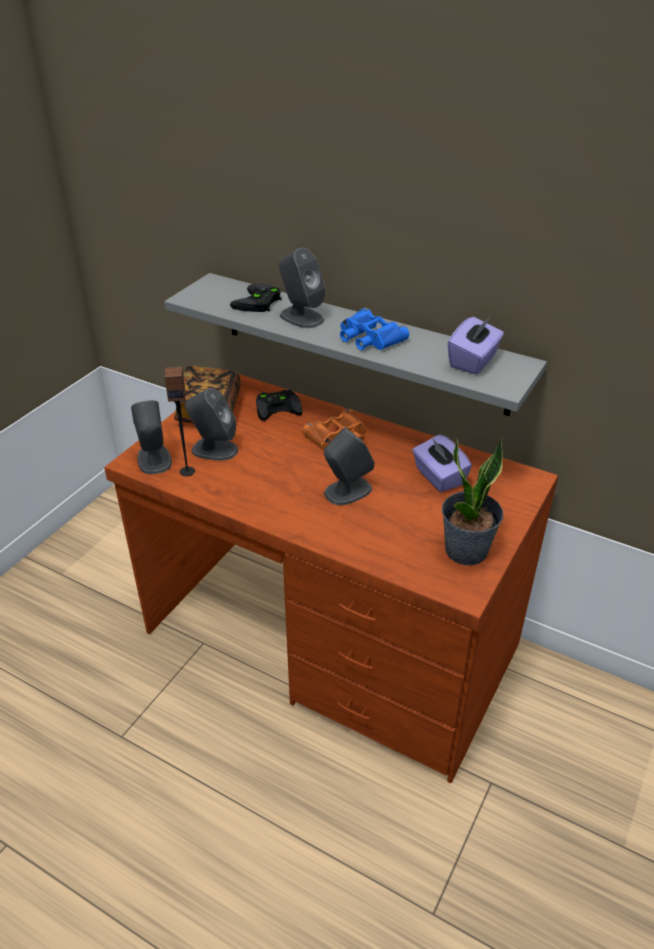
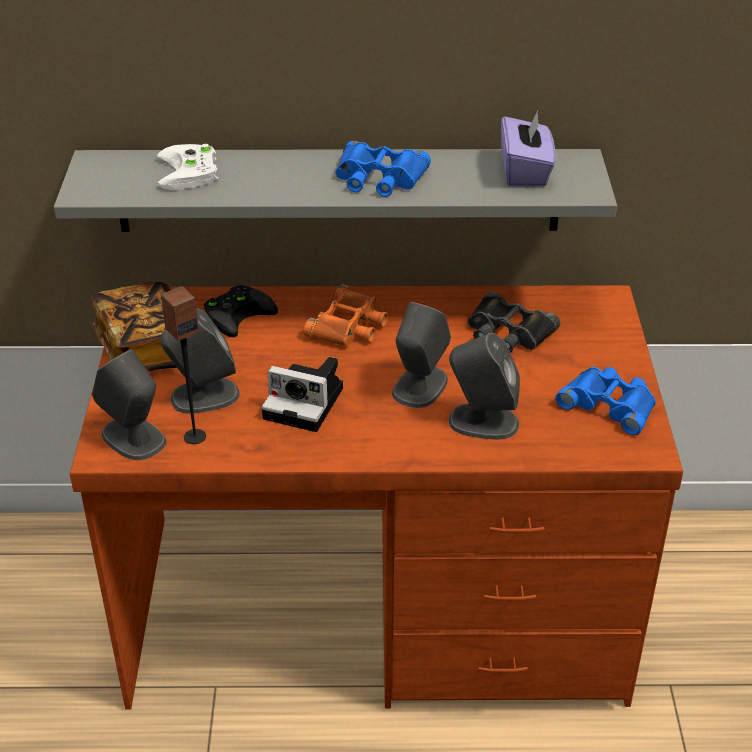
camera: 30 degrees left, 0 degrees up
(258, 303) = (190, 173): black game controller -> white game controller
(269, 475) = (307, 403): none -> camera
(301, 317) = (267, 176): grey speaker -> grey speaker (482, 422)
(438, 477) = (508, 332): purple tissue box -> black binoculars
(466, 551) = (609, 404): potted plant -> blue binoculars

